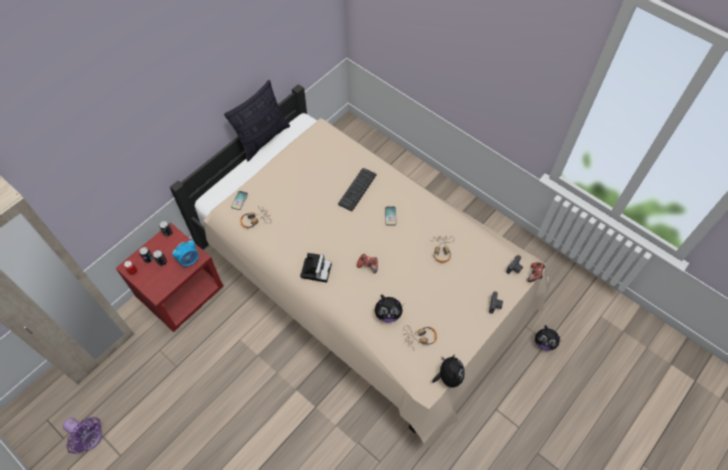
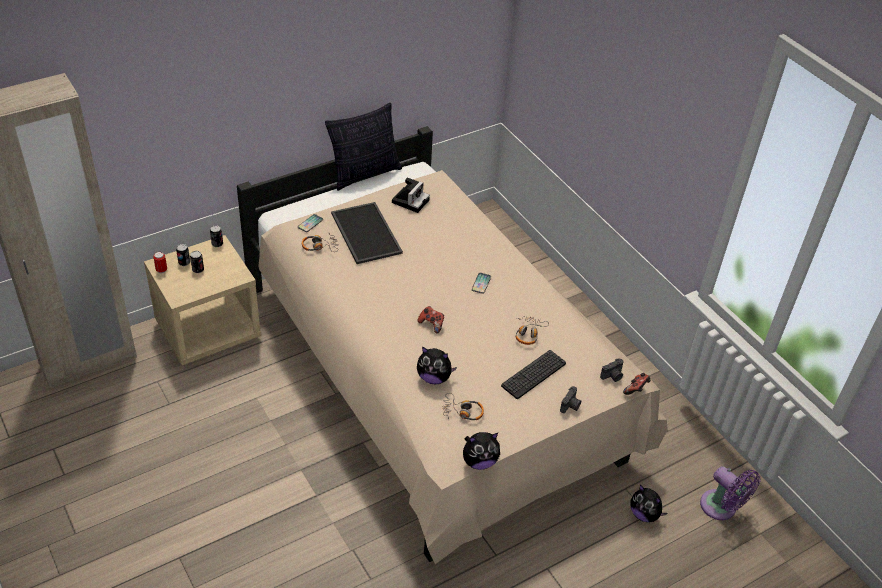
camera: 15 degrees right, 15 degrees down
(90, 438) = (38, 446): purple fan -> purple fan (721, 508)
(181, 292) = (208, 330): red nightstand -> beige nightstand
(189, 260) = (229, 276): alarm clock -> none
(285, 196) = (364, 233): none -> tray
(316, 269) = (368, 311): camera -> camera (410, 200)
(357, 189) = (453, 247): keyboard -> keyboard (533, 374)
(448, 377) = (479, 461): plush toy -> plush toy turned 60 degrees clockwise

